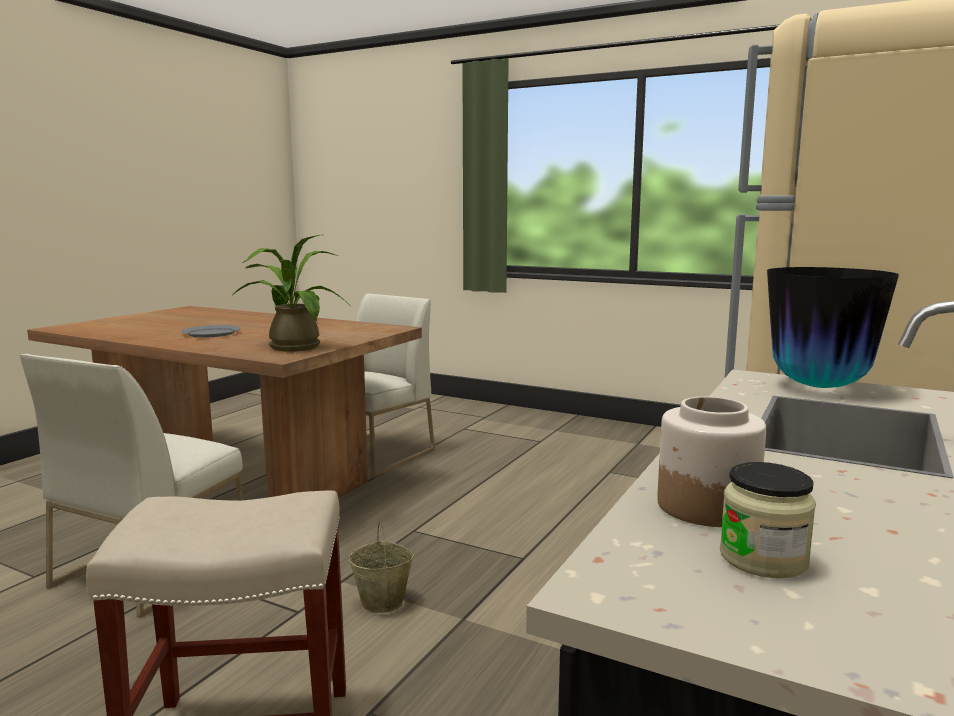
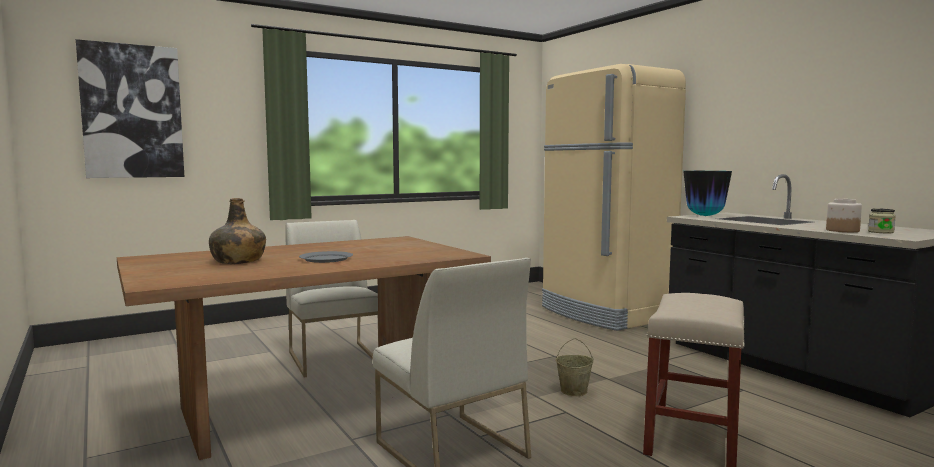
camera: 60 degrees left, 5 degrees down
(182, 322) = (238, 261): none -> green bottle
(292, 346) = (430, 252): potted plant -> none
(363, 171) = (132, 111): none -> picture

